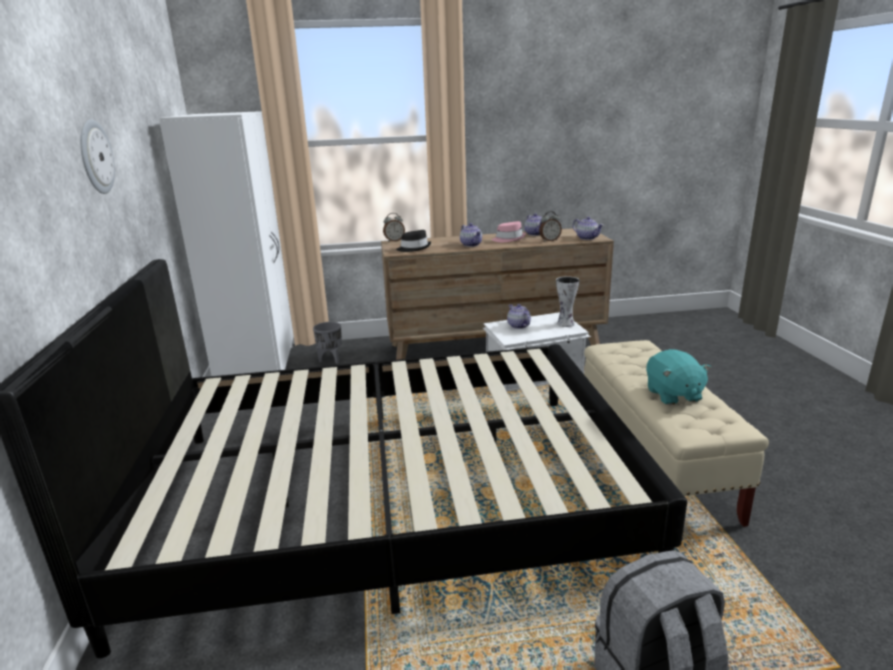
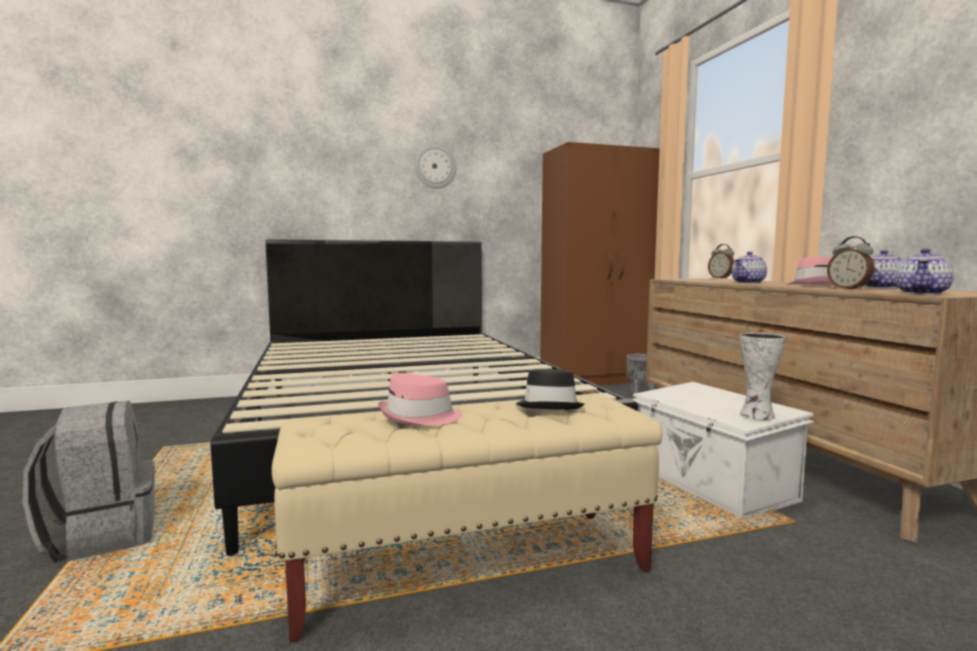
camera: 80 degrees right, 15 degrees down
(259, 369) = (597, 379): white wardrobe -> brown wardrobe
(414, 248) = (695, 279): black hat -> black hat (550, 405)
(518, 326) = (704, 393): teapot -> none
(673, 395) = (420, 417): turquoise plush toy -> pink hat

